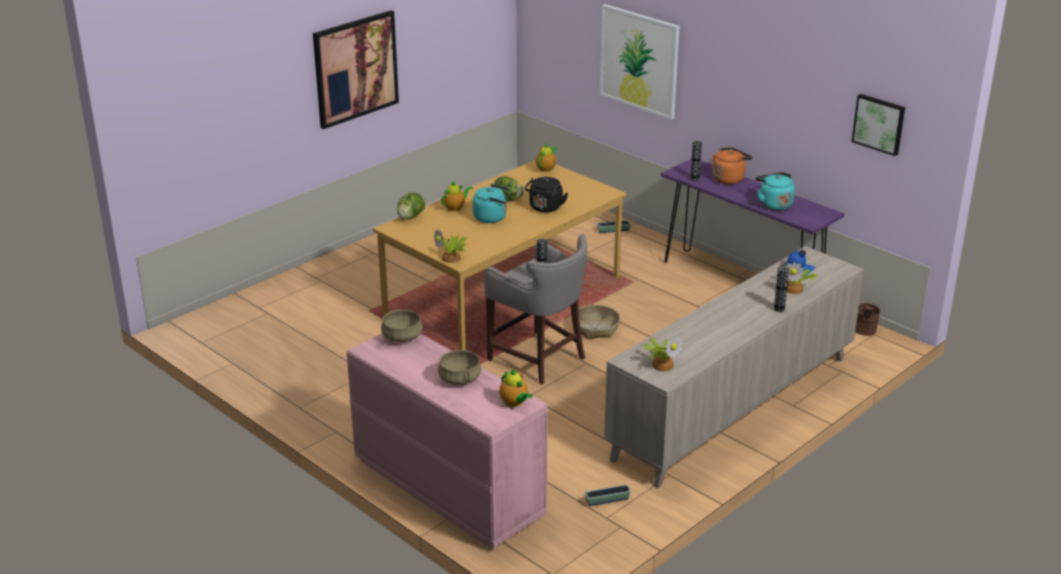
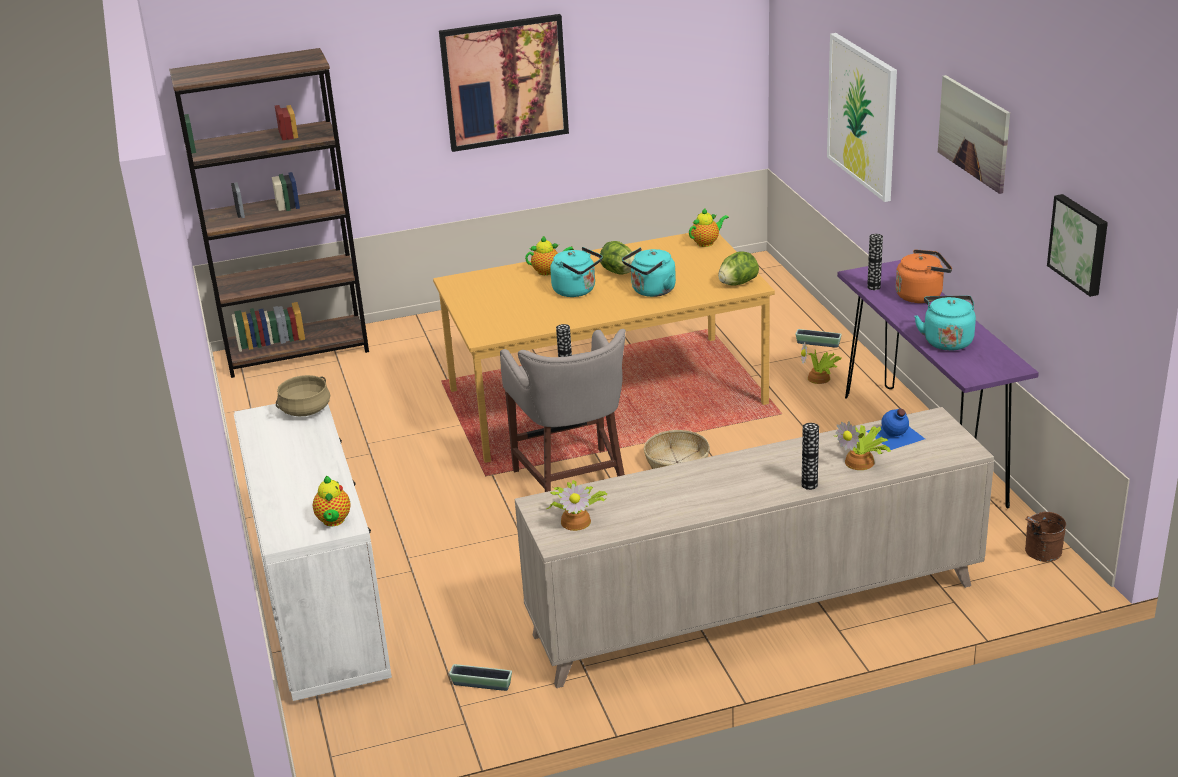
camera: 30 degrees right, 0 degrees up
(226, 313) = (297, 352): none -> brown bookcase
(410, 217) = (486, 273): lettuce -> lettuce (737, 283)
(447, 487) = (322, 611): pink dresser -> white dresser
(452, 258) = (478, 330): potted plant -> potted plant (820, 378)
(460, 379) = (309, 476): beige cooking pot -> none
(545, 208) = (651, 291): black kettle -> turquoise kettle
(767, 62) = (974, 132): none -> picture

